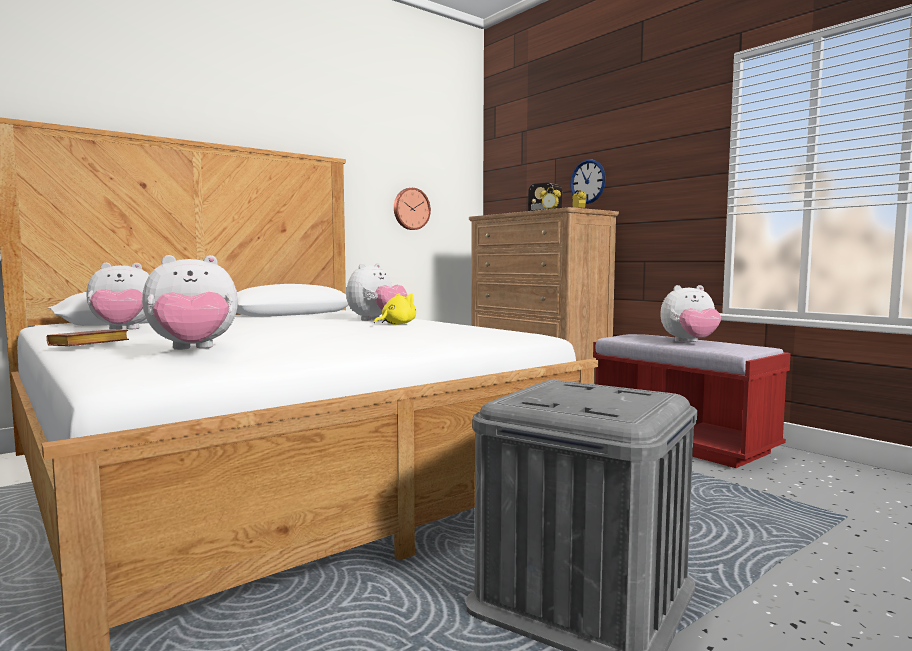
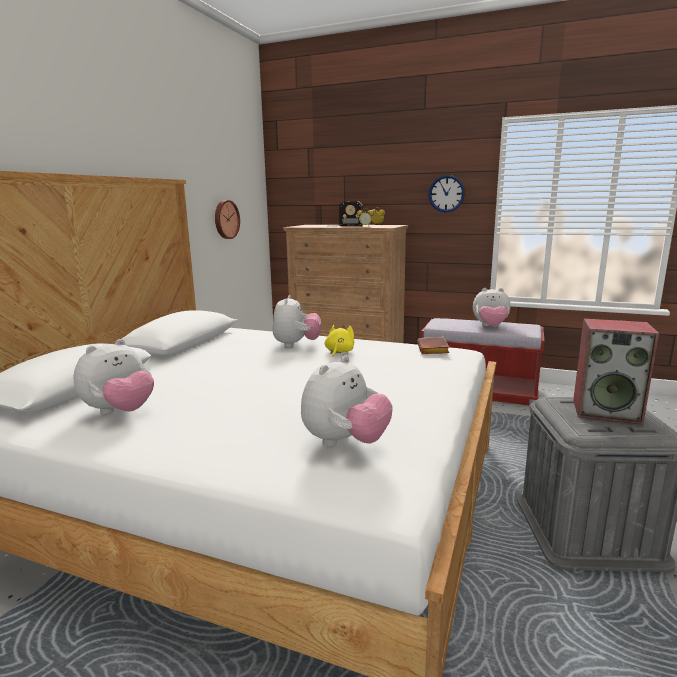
camera: 30 degrees left, 10 degrees up
(88, 345) = (189, 453): brown book -> brown book (434, 350)
(588, 181) = (377, 198): wall clock -> wall clock (446, 193)
(600, 395) = (607, 411): none -> speaker
(689, 342) = (490, 326): plush toy -> plush toy turned 45 degrees clockwise

